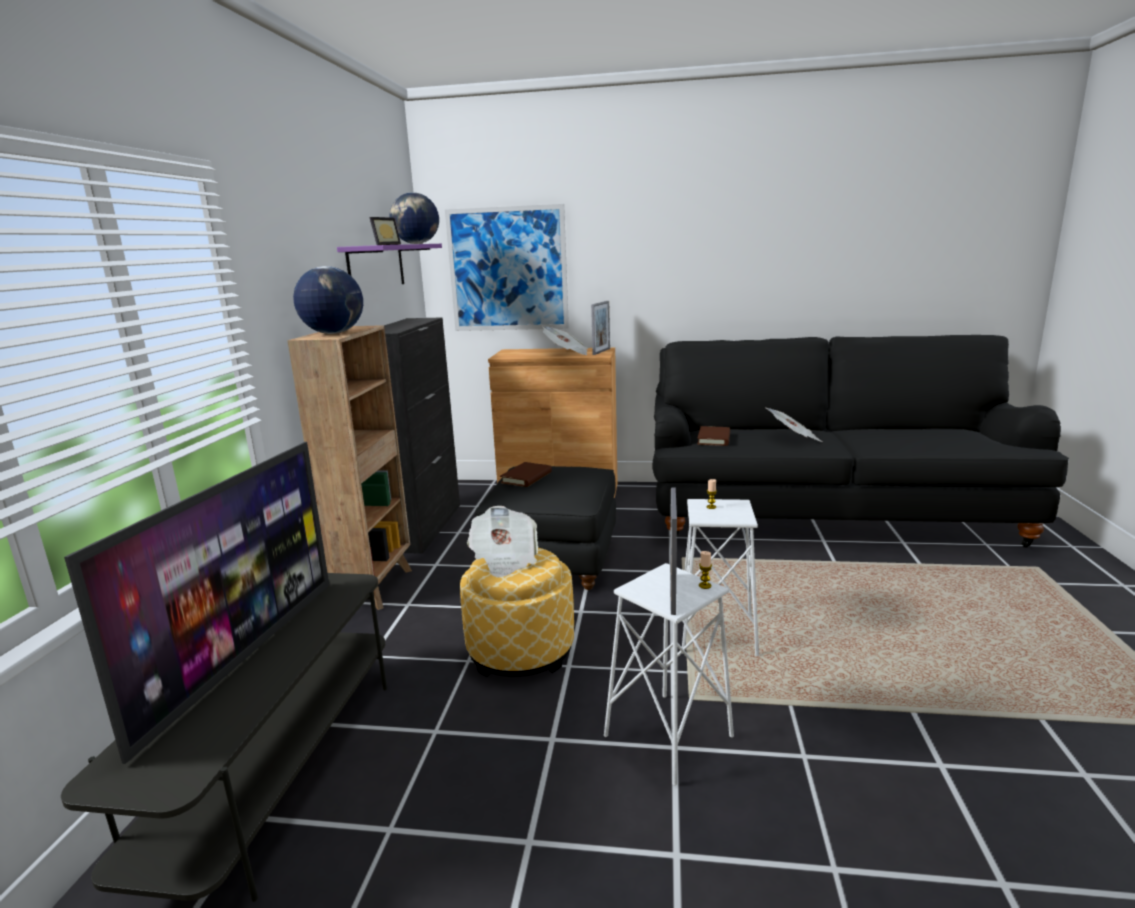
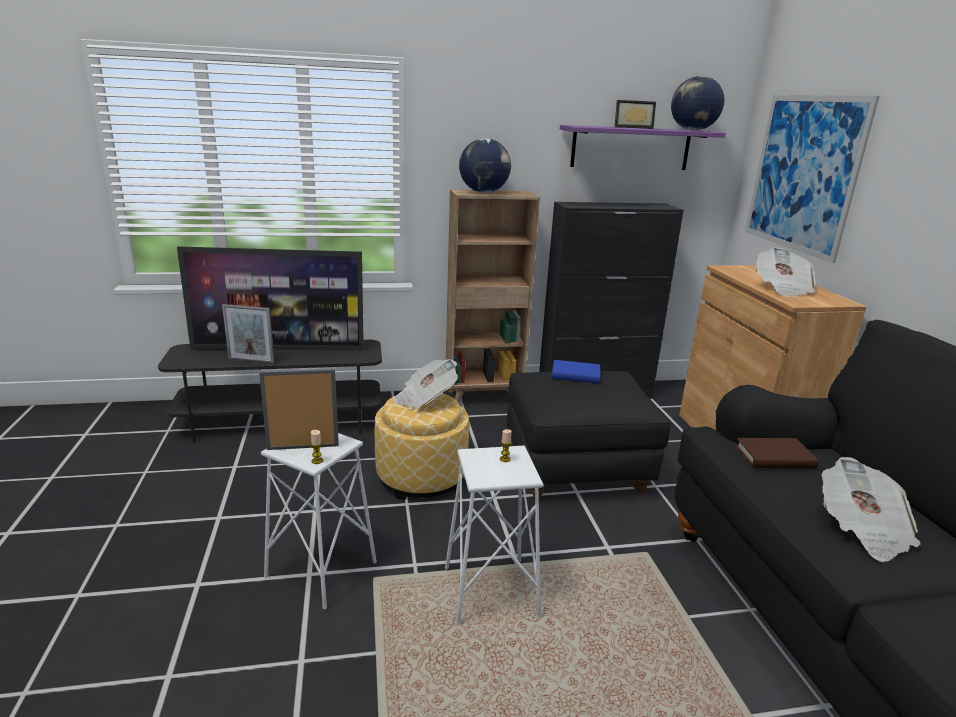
camera: 70 degrees right, 5 degrees up
(526, 477) = (575, 375): brown book -> blue book
(601, 351) = (820, 301): picture frame -> picture frame (251, 361)

